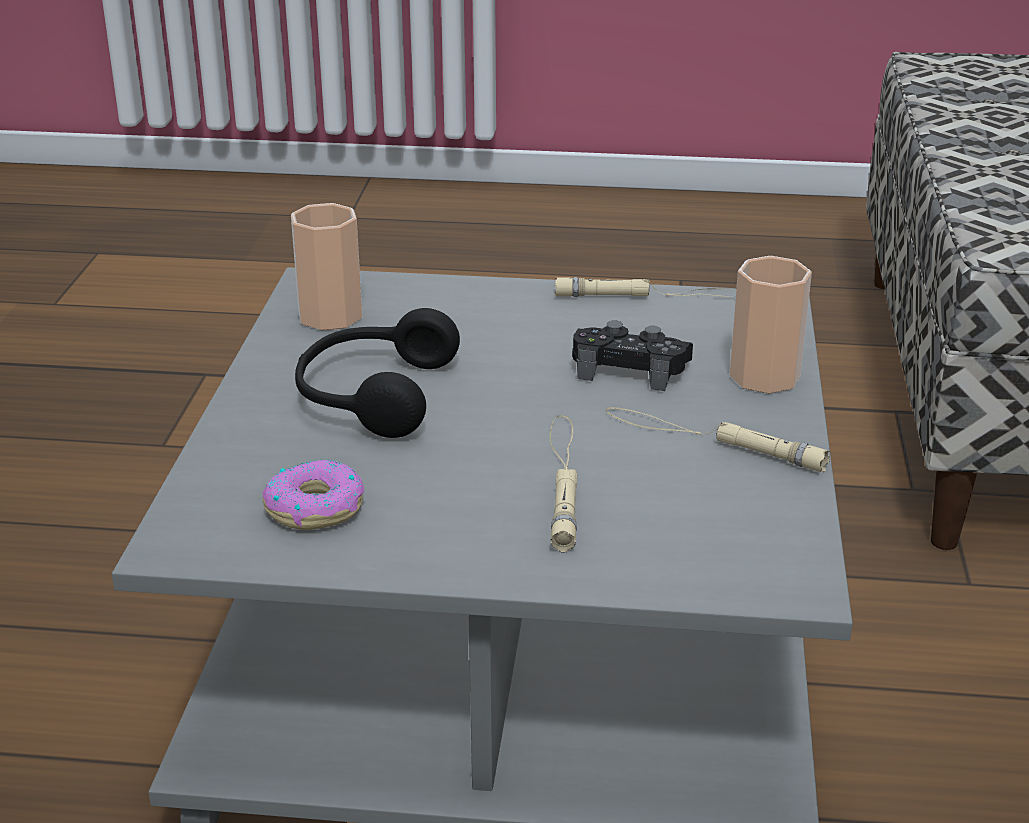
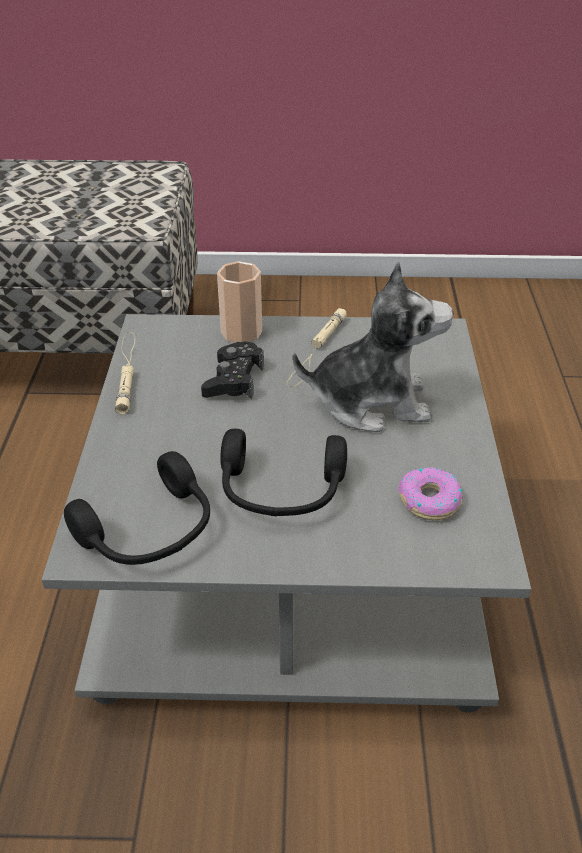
camera: 95 degrees left, 10 degrees up
(330, 316) = (150, 532): cup -> black headphones
(562, 480) = (371, 402): beige flashlight -> plush toy

